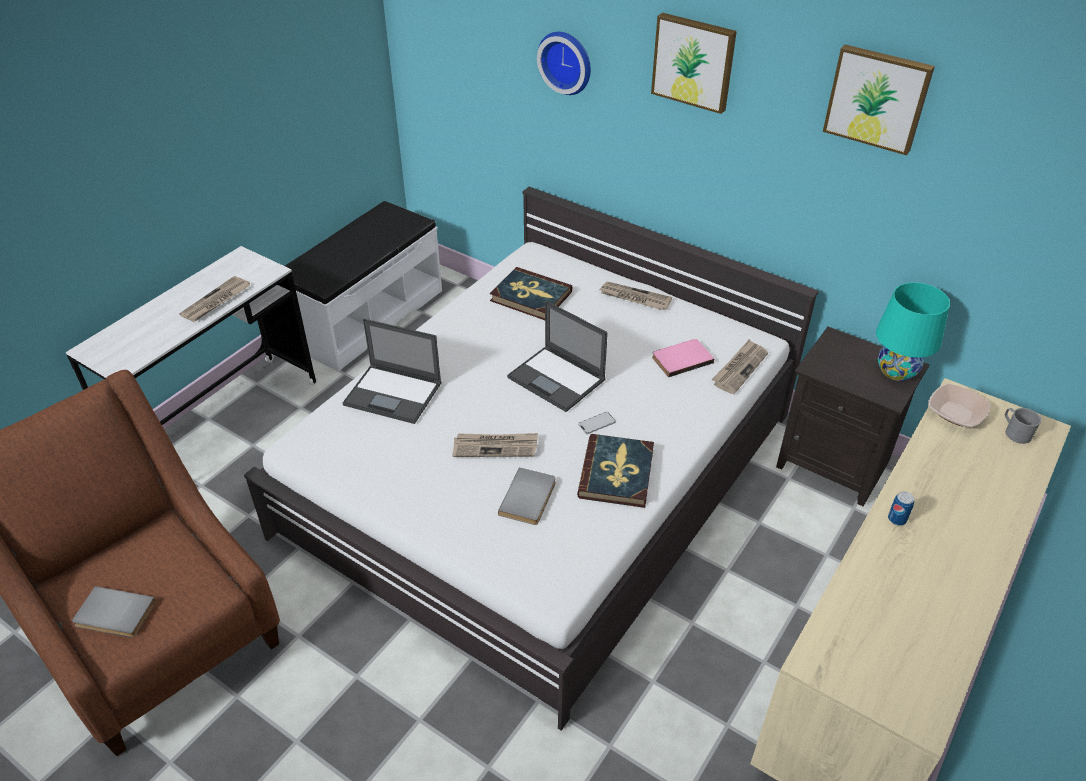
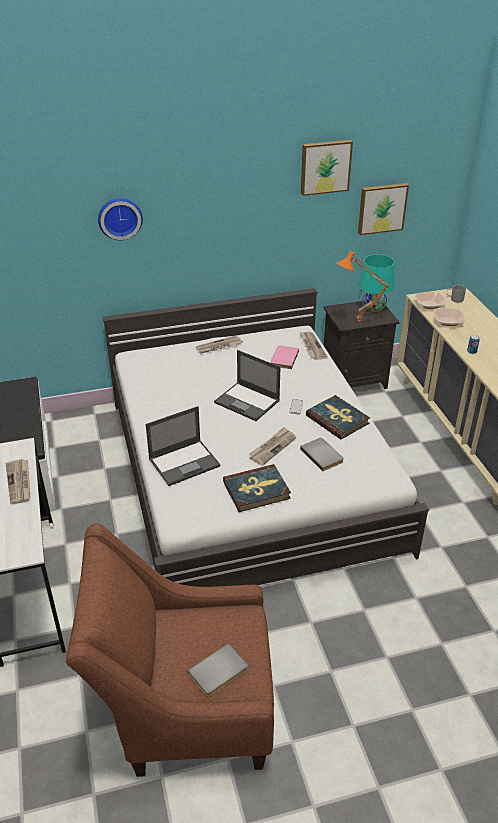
camera: 50 degrees left, 5 degrees down
(530, 296) = (168, 376): book -> book (256, 490)
(557, 379) = (248, 402): laptop -> laptop turned 45 degrees clockwise
(694, 61) = (213, 185): picture -> picture (381, 208)
(833, 378) = (358, 324): none -> orange table lamp
(940, 454) = (448, 321): none -> bowl

